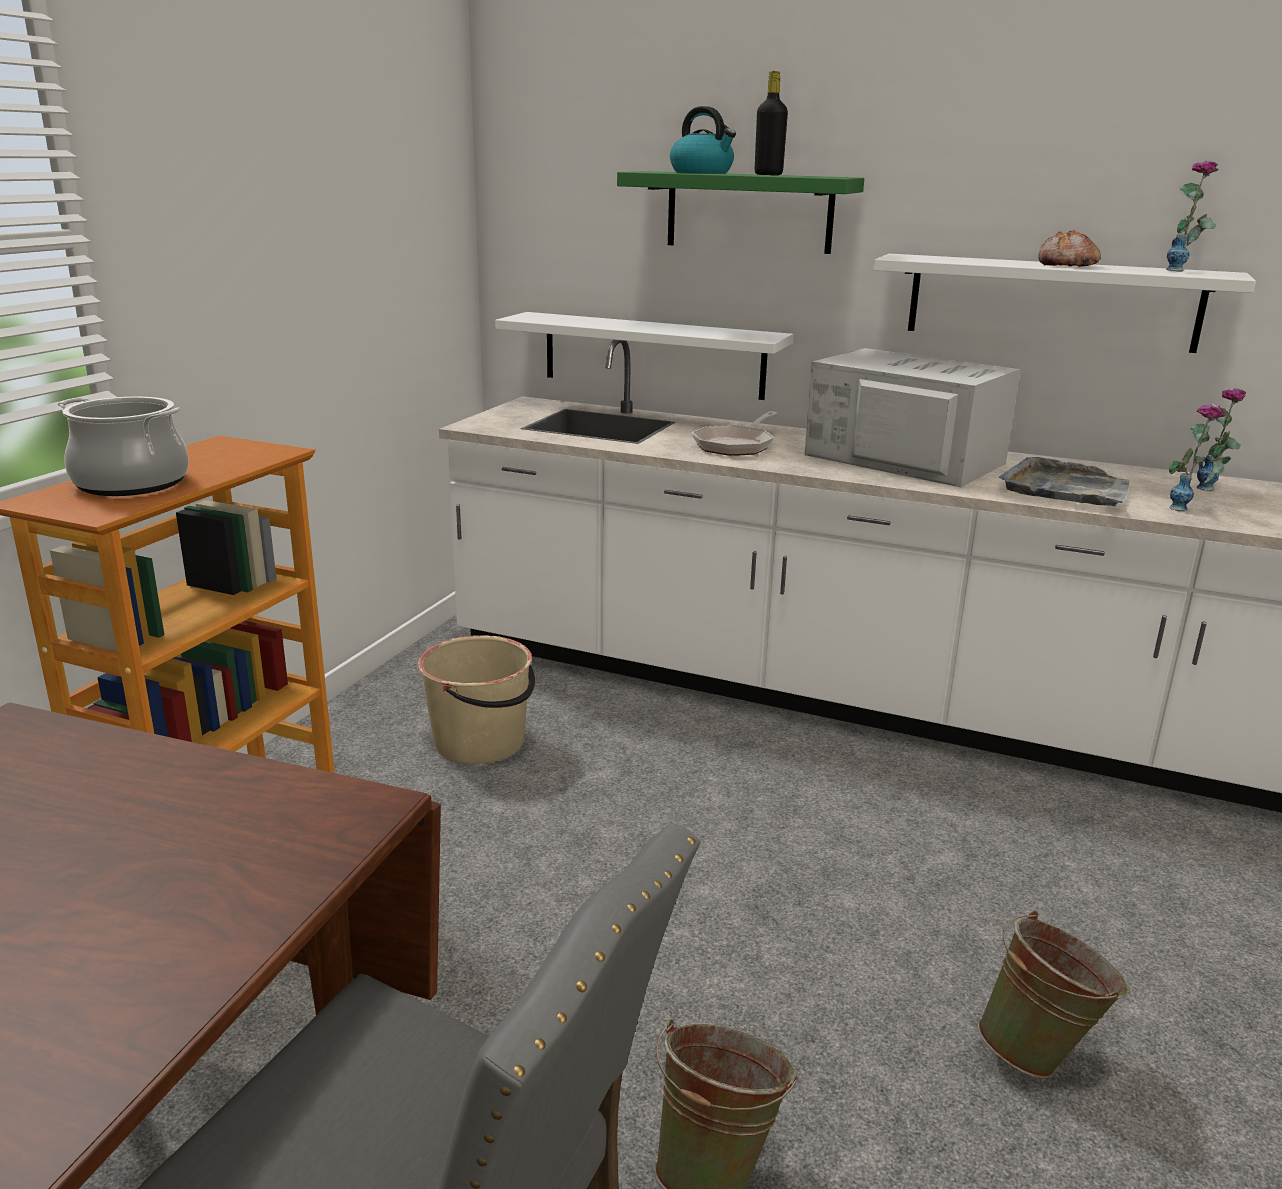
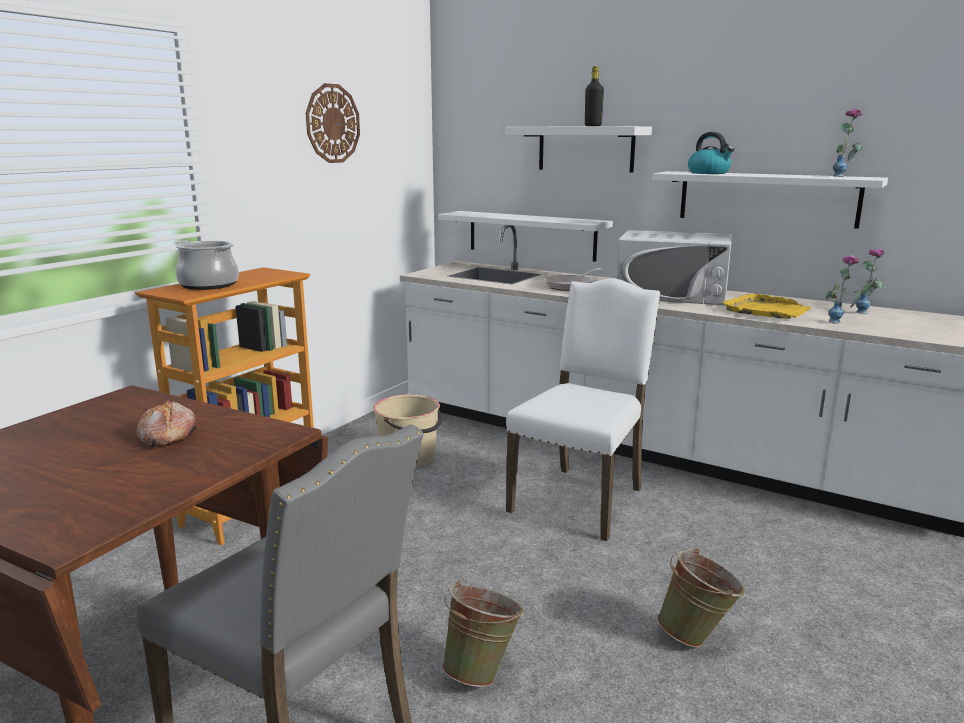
camera: 10 degrees right, 5 degrees down
(317, 162) = (332, 123): none -> wall clock
(702, 172) = (556, 126): kettle -> kettle (709, 173)
(749, 212) = (585, 149): green shelf -> white shelf
(782, 803) = (581, 499): none -> white chair
(903, 459) = (672, 294): white microwave -> white microwave turned 150 degrees clockwise
(1066, 265) = (770, 175): bread -> bread (167, 436)
(1066, 489) = (767, 311): grey tray -> yellow tray

